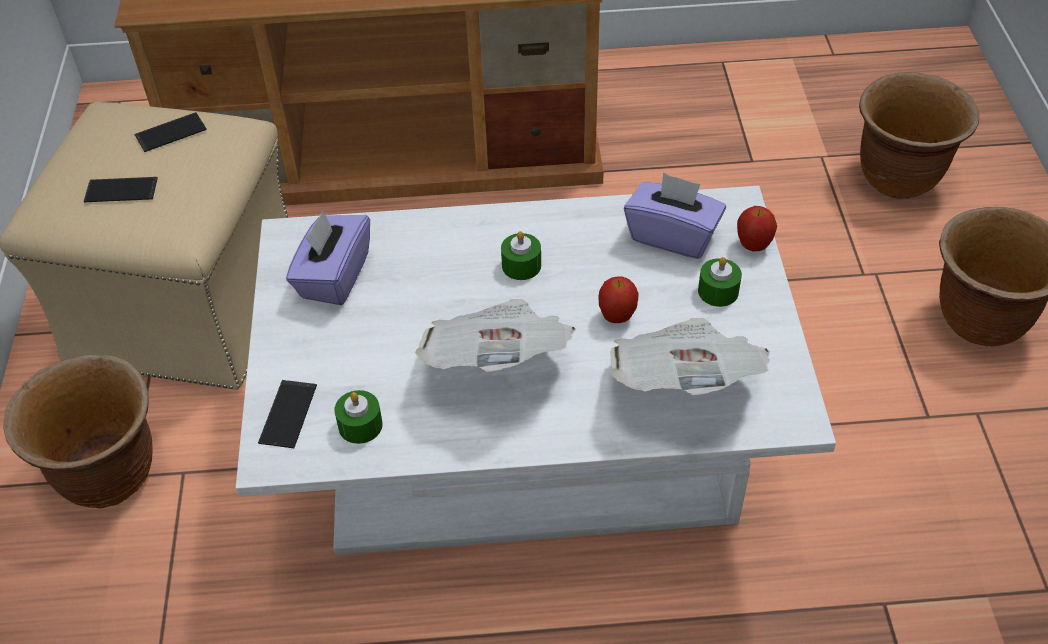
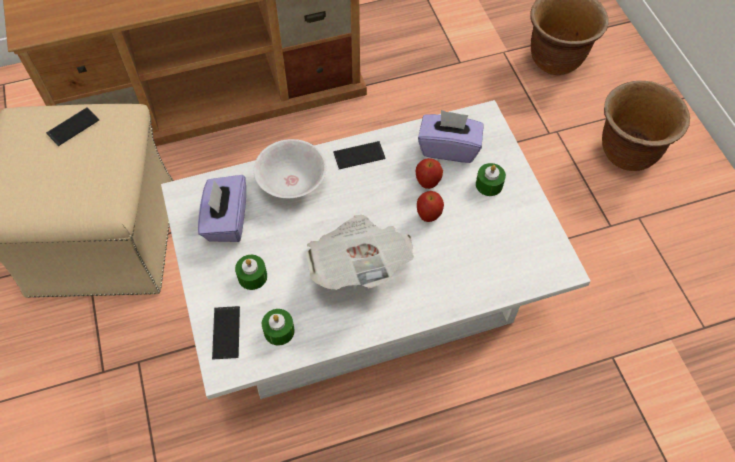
camera: 15 degrees left, 10 degrees up
(108, 474) = (85, 374): brown planter -> none
(121, 190) = (50, 180): phone -> phone (359, 155)
(437, 245) = (291, 183): none -> white bowl
(521, 265) = (354, 188): green candle -> green candle (252, 276)
(684, 382) = (484, 256): newspaper -> none
(753, 246) = (502, 146): apple -> apple (427, 183)

